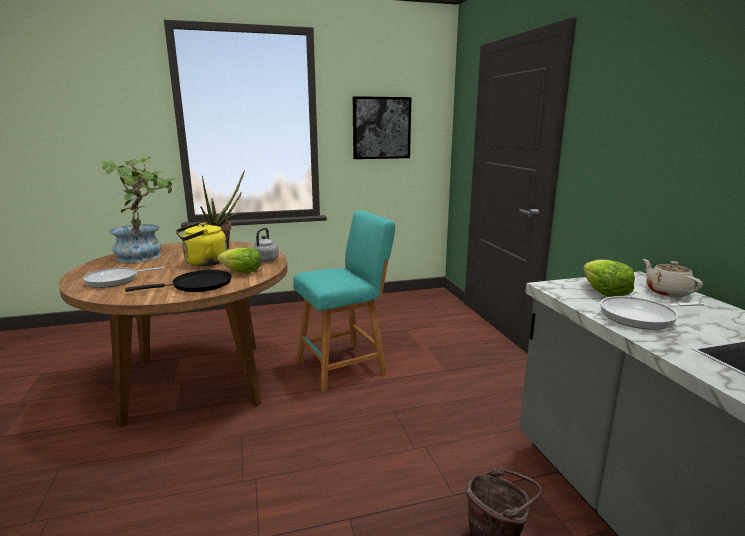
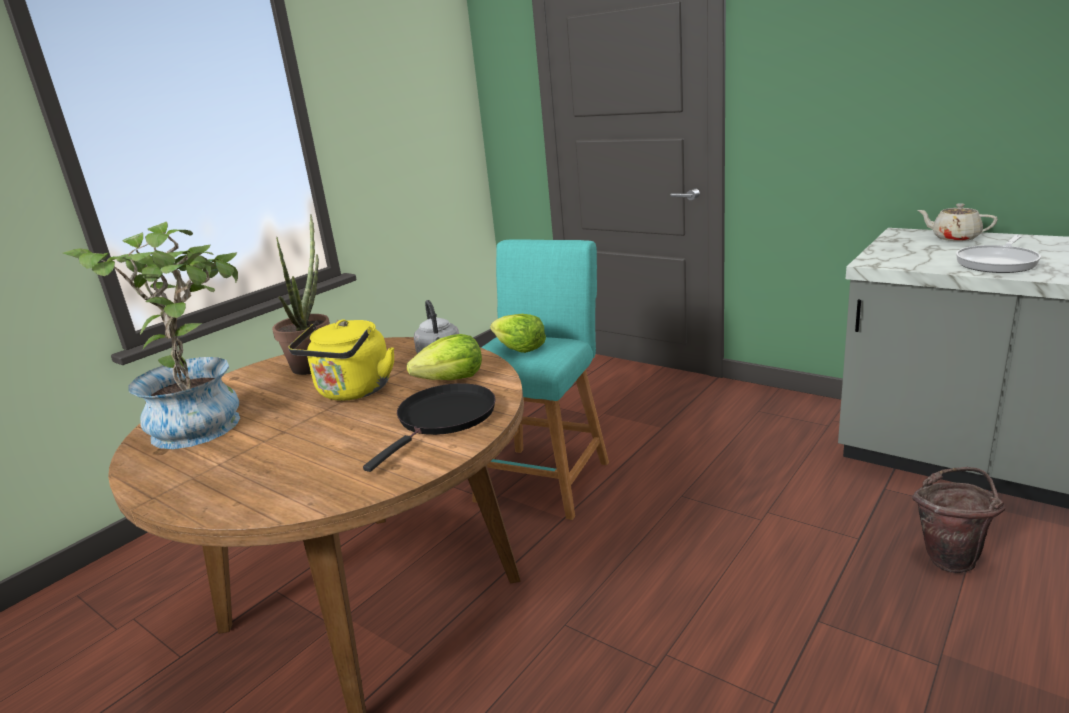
camera: 35 degrees left, 5 degrees up
(115, 280) = (276, 471): frying pan -> none
(381, 128) = (397, 111): picture -> none
(604, 292) = (921, 253): lettuce -> lettuce (519, 348)

